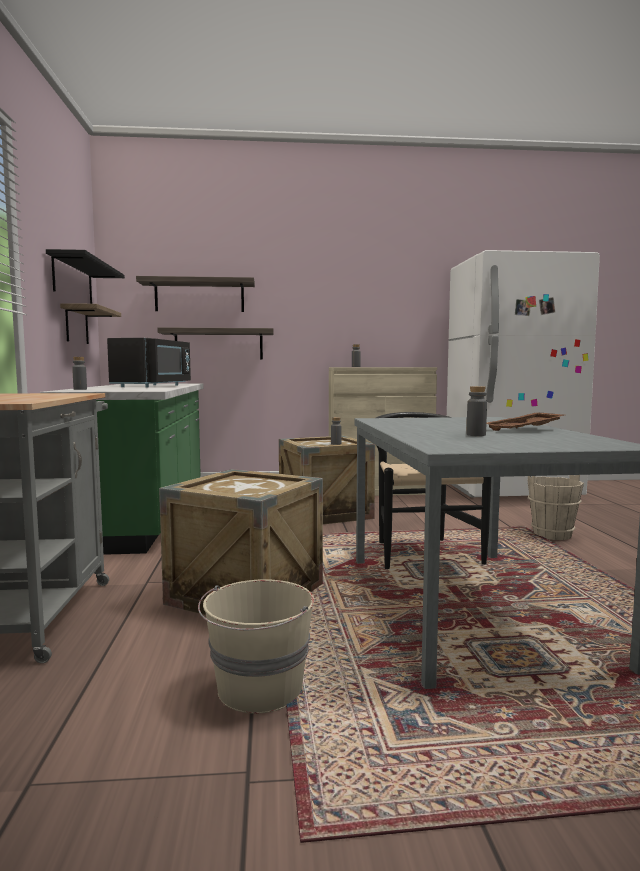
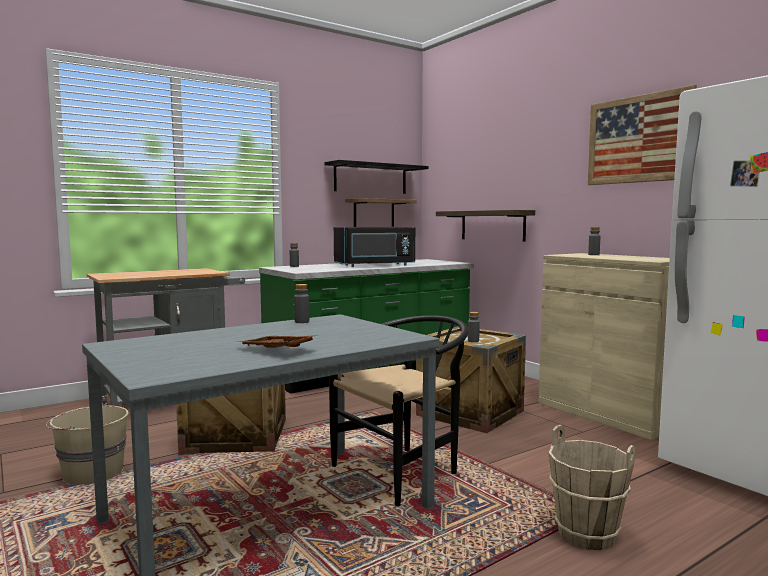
camera: 60 degrees right, 0 degrees up
(199, 296) = (480, 179): shelf -> none
(371, 277) = (638, 139): none -> picture
(476, 435) = (214, 343): grey bottle -> grey bottle (302, 322)

